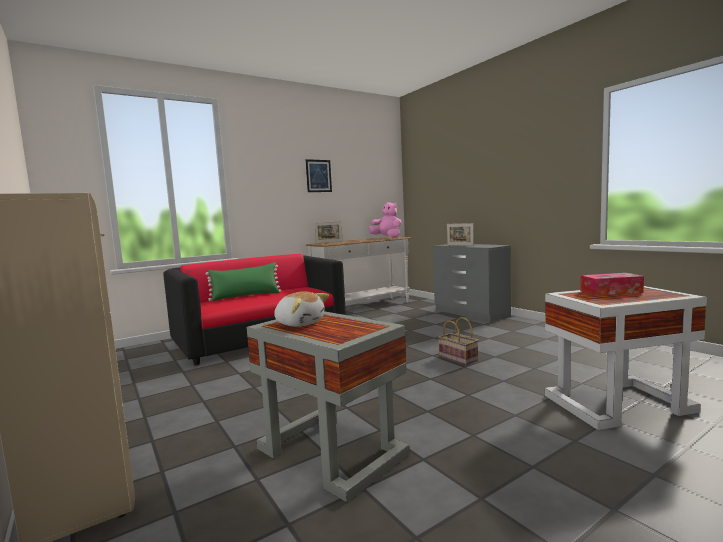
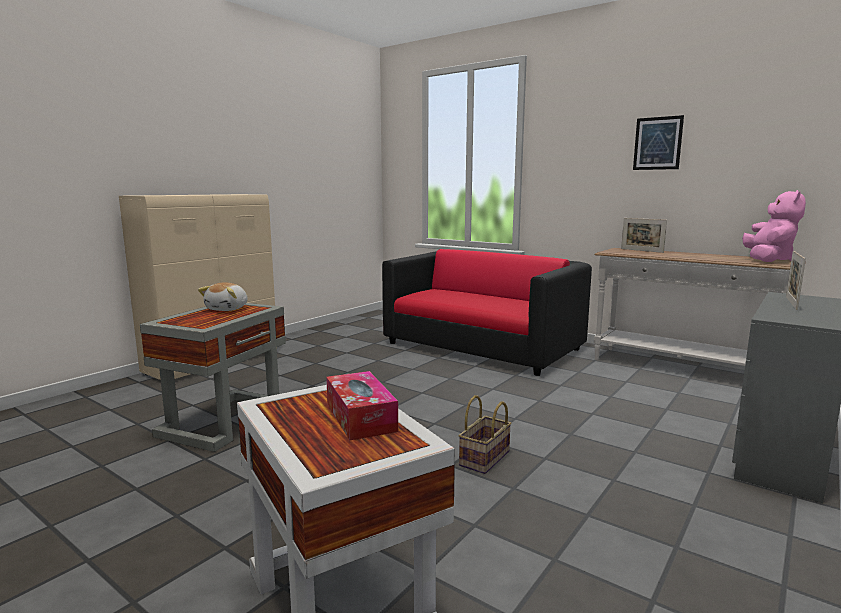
camera: 70 degrees right, 5 degrees up
(246, 296) = (471, 295): green pillow -> none

